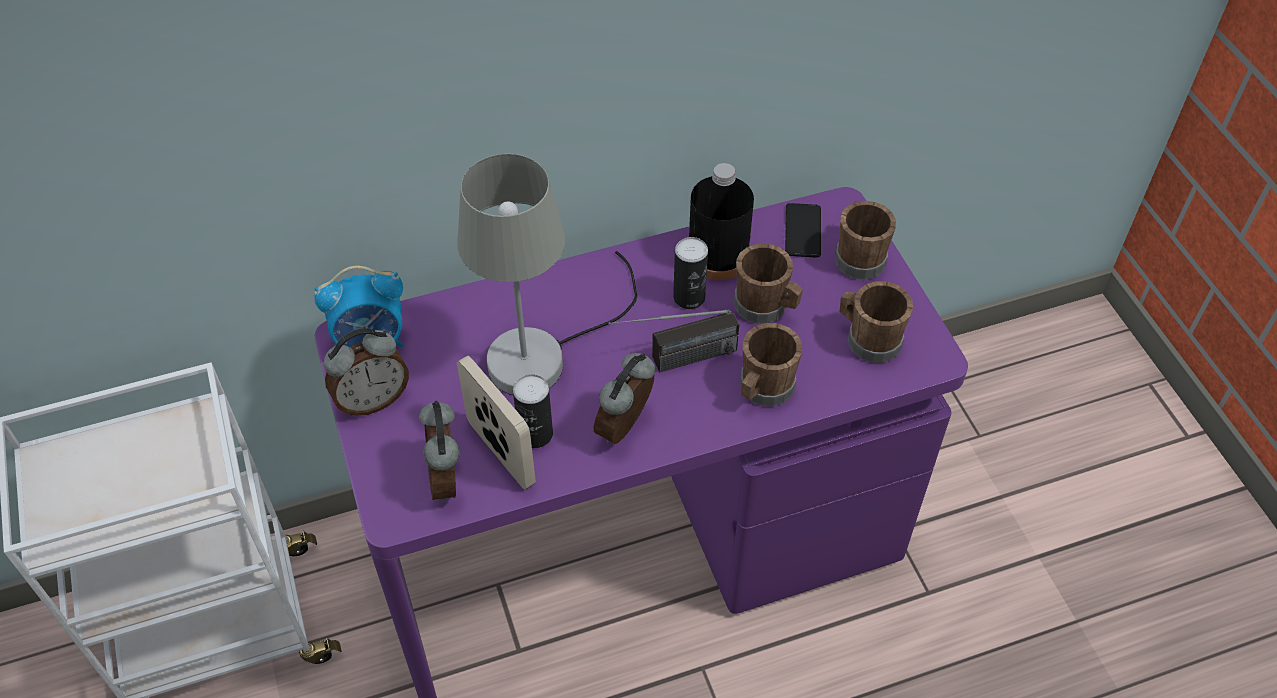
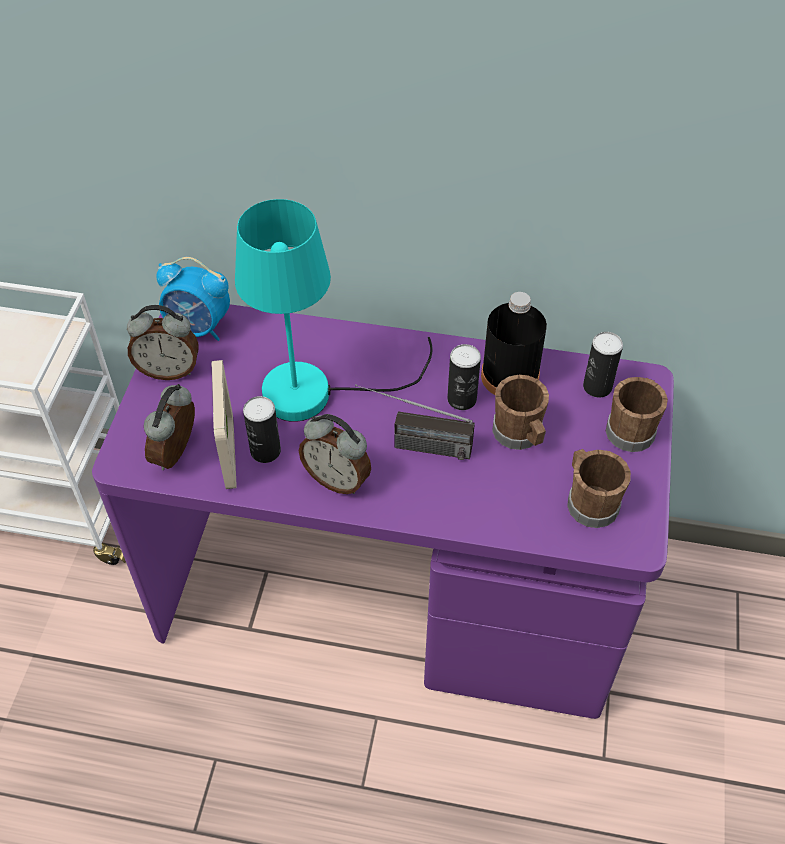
camera: 30 degrees right, 0 degrees up
(544, 352) = (317, 391): grey table lamp -> turquoise table lamp
(627, 428) = (337, 479): alarm clock -> alarm clock turned 120 degrees counterclockwise
(763, 389) = (468, 501): brown mug -> none
(802, 231) = (597, 387): phone -> can

